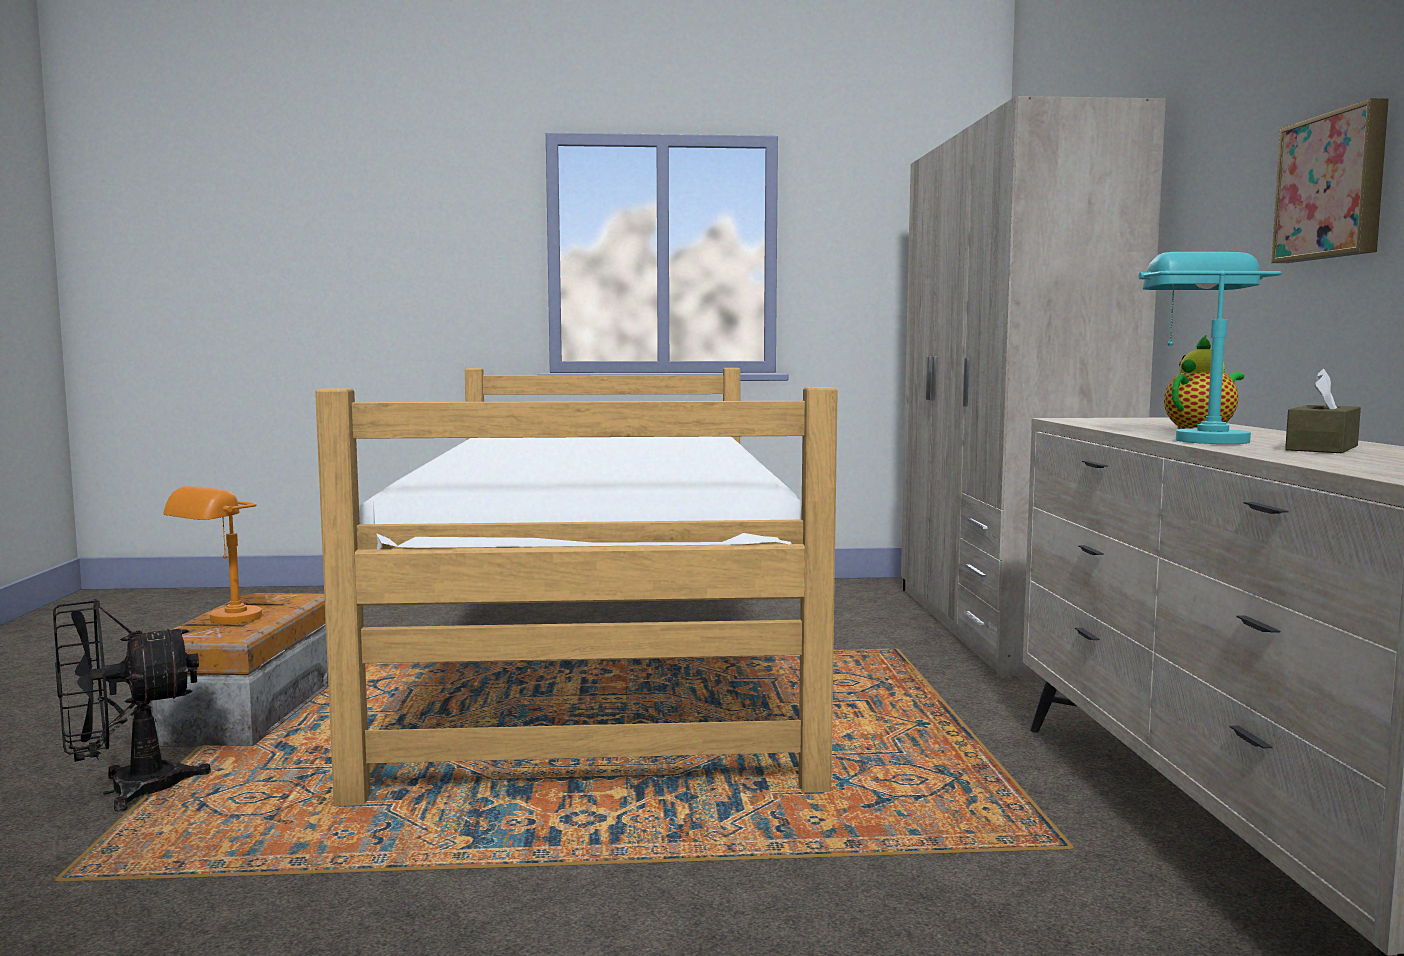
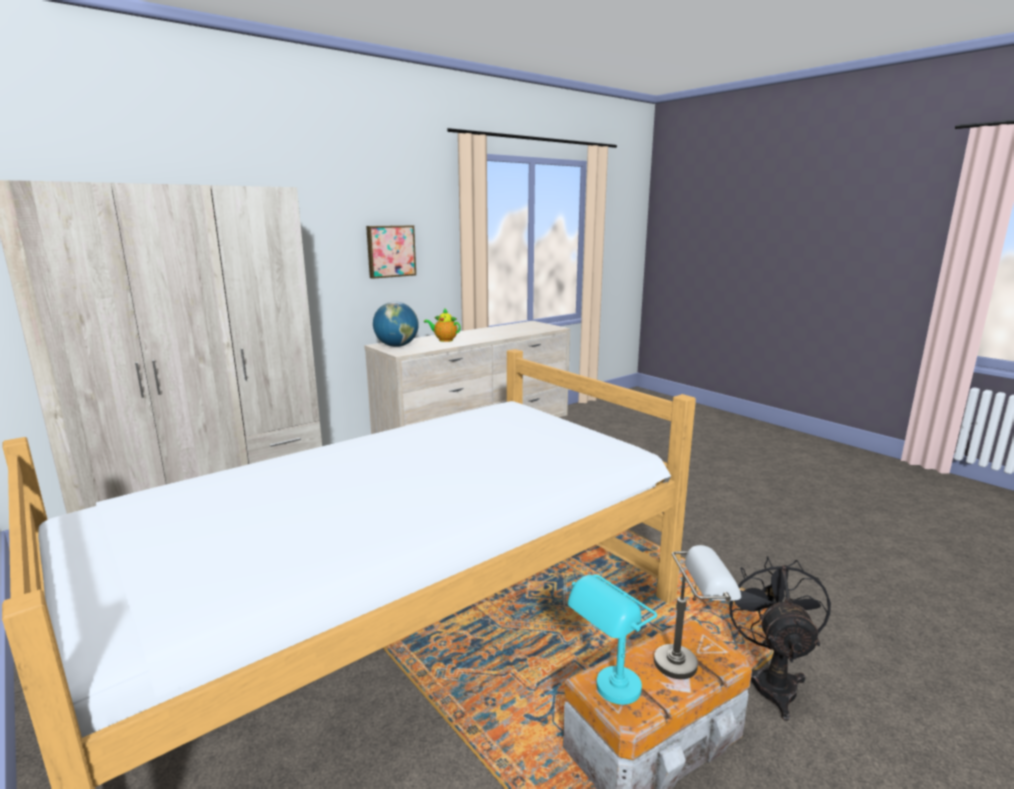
camera: 125 degrees left, 10 degrees up
(126, 791) = (771, 680): black fan -> black fan turned 105 degrees counterclockwise
(221, 622) = (689, 662): orange table lamp -> grey table lamp
(1145, 420) = (397, 346): none -> globe
(1197, 439) = (480, 339): turquoise table lamp -> turquoise table lamp (608, 695)
(1322, 448) = (493, 332): brown tissue box -> none

